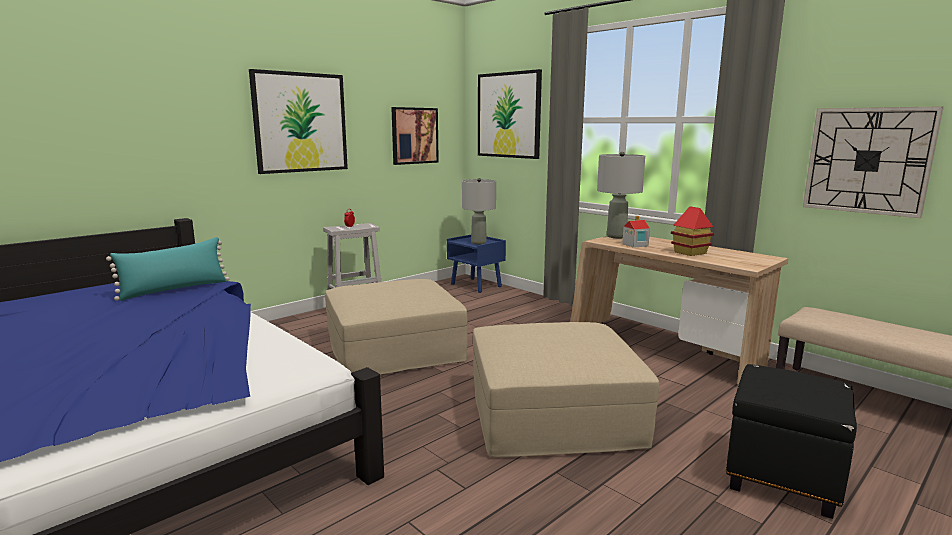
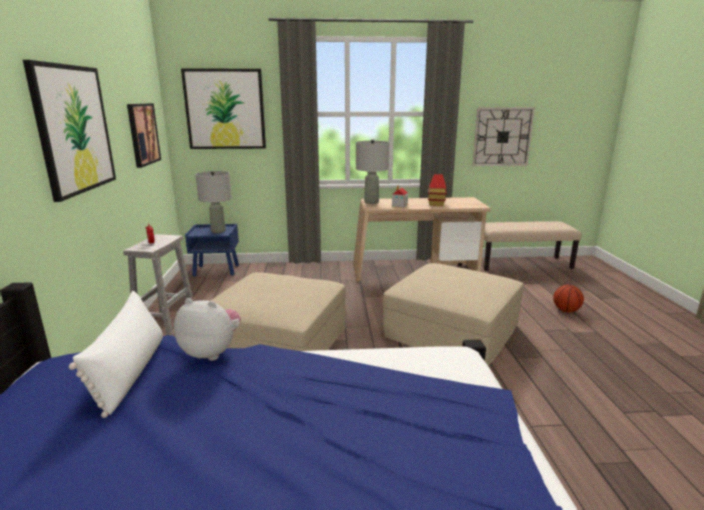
camera: 50 degrees left, 5 degrees up
(175, 289) = (130, 372): turquoise pillow -> white pillow
(217, 295) = (212, 352): none -> plush toy
(782, 479) = (566, 311): black ottoman -> basketball

